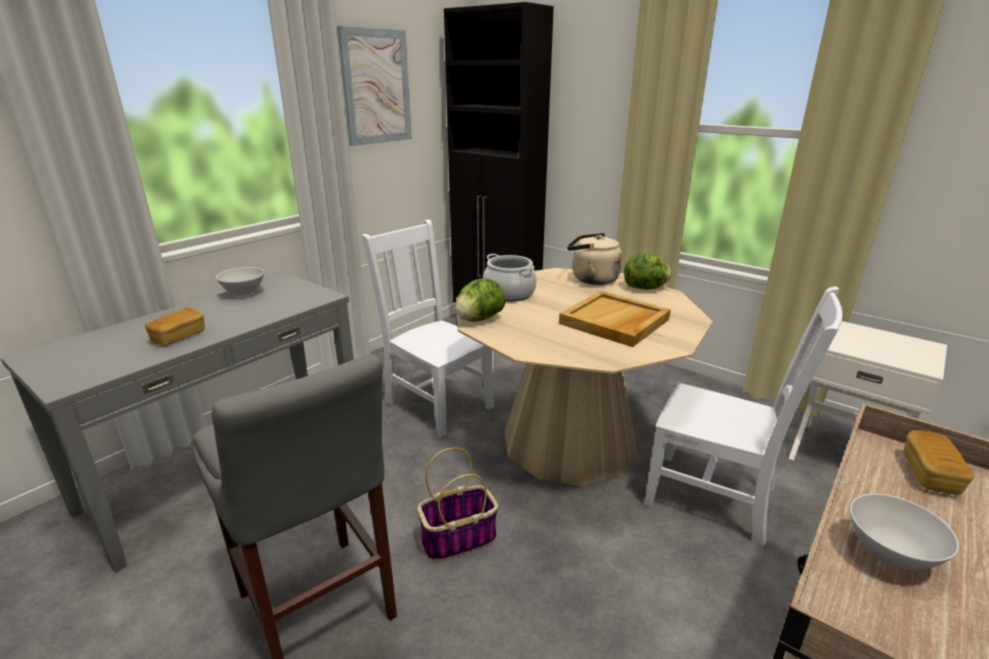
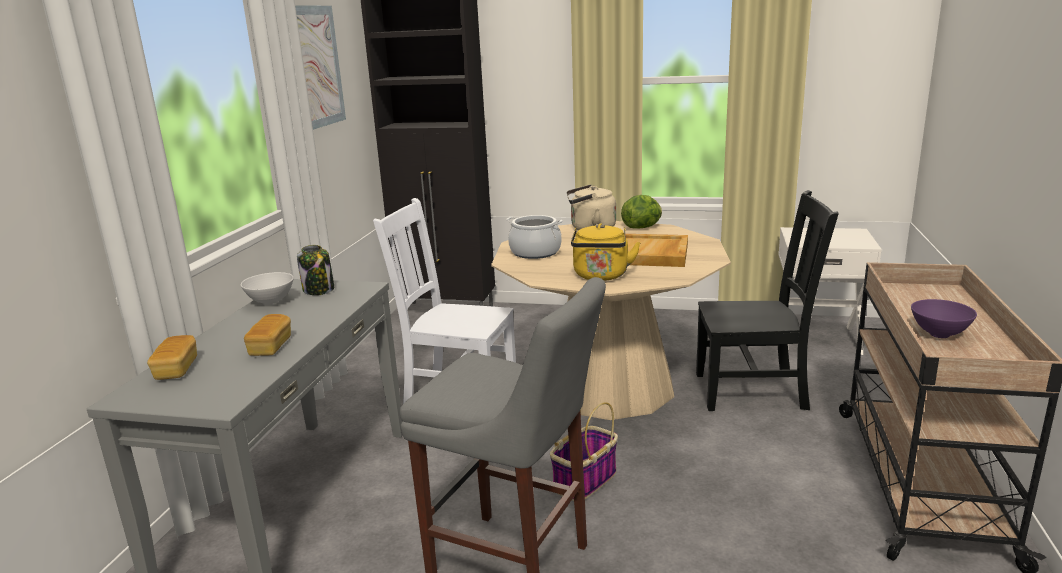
camera: 25 degrees left, 5 degrees down
(290, 290) = (319, 290): none -> jar
(479, 319) = (538, 275): lettuce -> none
(534, 336) = (601, 276): none -> yellow kettle
(715, 498) = (754, 391): white chair -> black chair
(888, 555) = (938, 334): white bowl -> purple bowl
(930, 475) = (925, 294): bread -> bread (176, 369)

